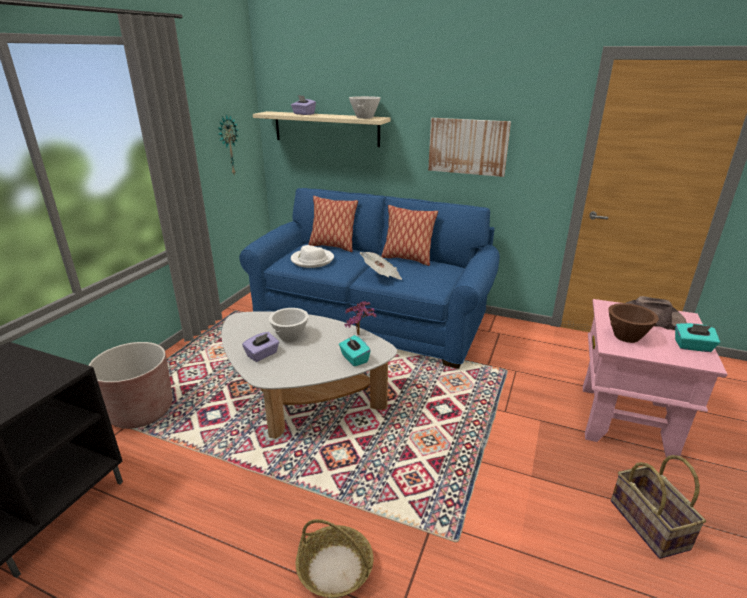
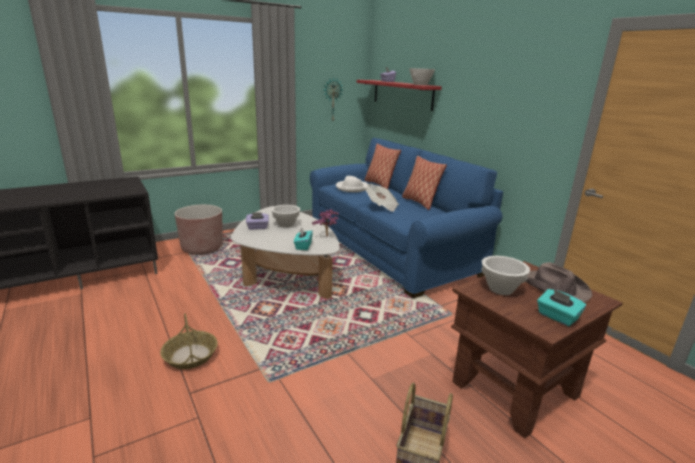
camera: 35 degrees right, 5 degrees down
(326, 128) = (402, 94): beige shelf -> red shelf
(468, 146) = (492, 114): picture -> none
(625, 419) = (514, 388): pink side table -> brown side table
(627, 337) = (501, 289): brown bowl -> white bowl

